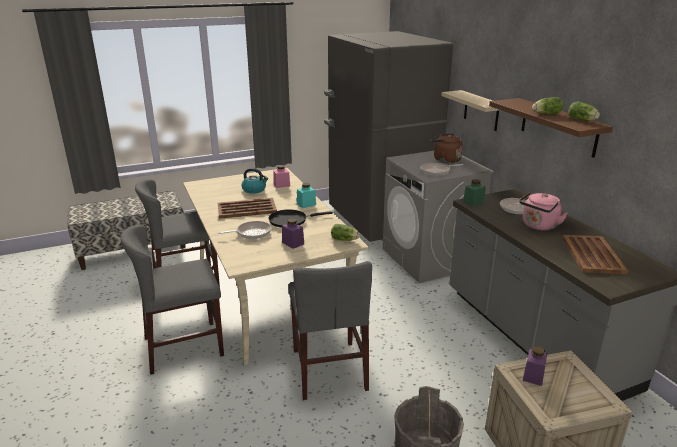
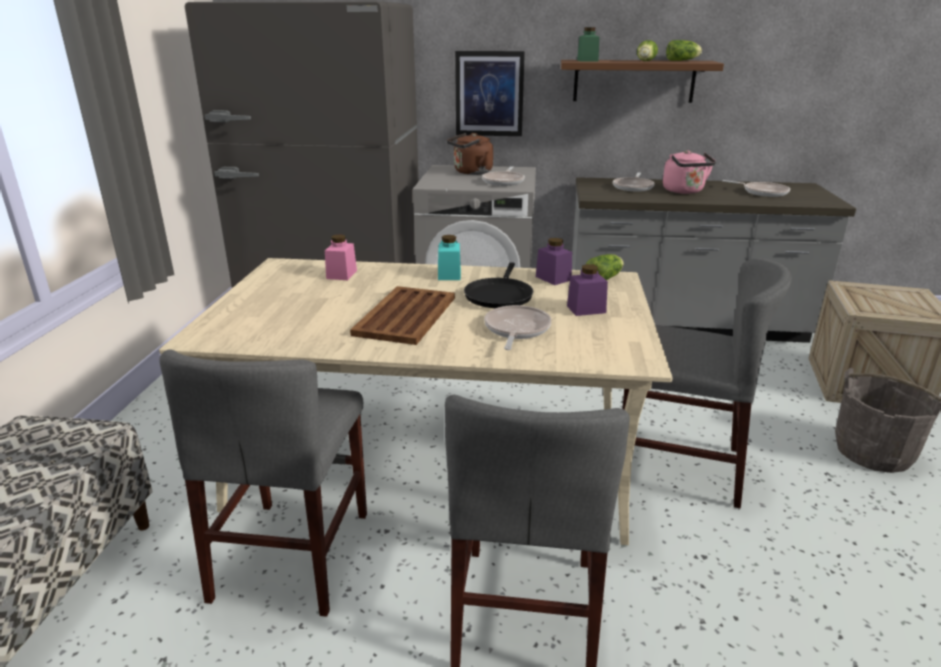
camera: 60 degrees left, 0 degrees up
(254, 190) = (327, 295): kettle -> none
(473, 202) = (597, 195): green jar -> green jar (587, 60)
(481, 110) = (489, 94): beige shelf -> picture
(533, 376) = (872, 305): purple jar -> purple jar (553, 278)
(592, 254) = (762, 192): brown tray -> frying pan

